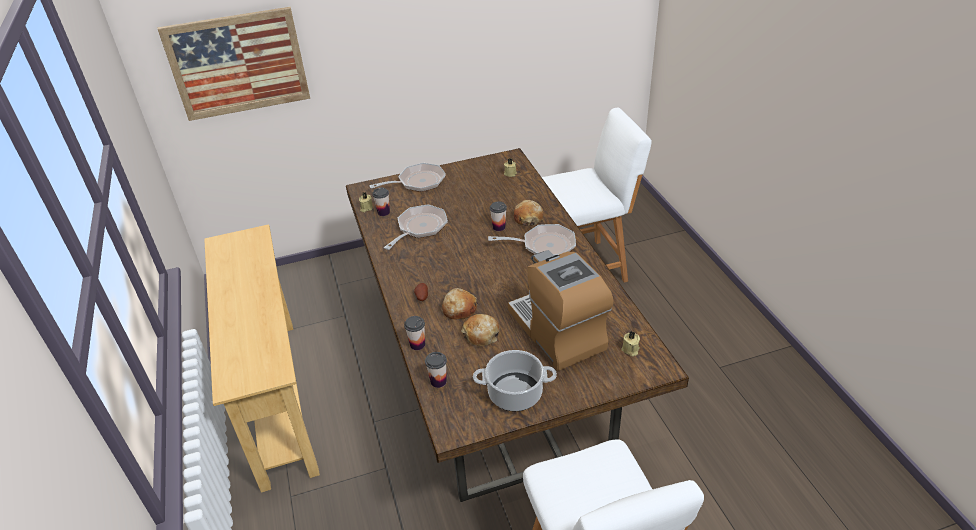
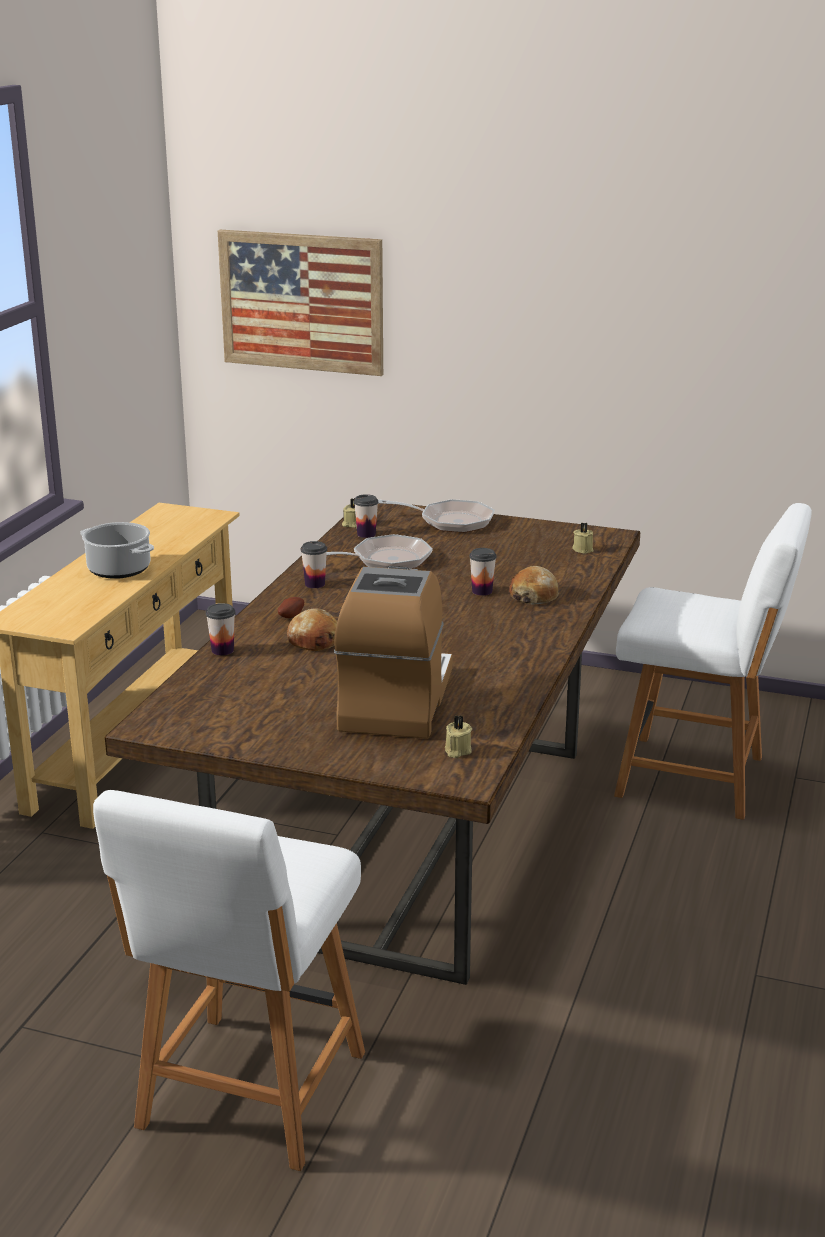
camera: 35 degrees right, 15 degrees down
(438, 381) = (196, 686): cup -> cup (315, 584)
(481, 334) = (303, 669): bread -> none
(514, 394) = (258, 728): cooking pot -> cooking pot (118, 569)
(544, 246) = (510, 626): frying pan -> none

